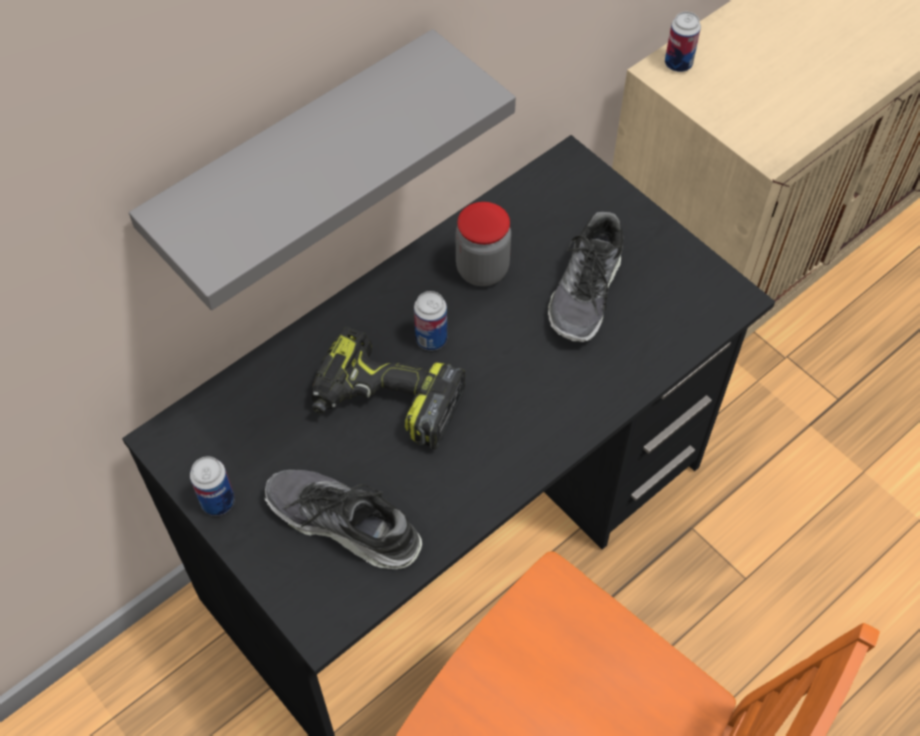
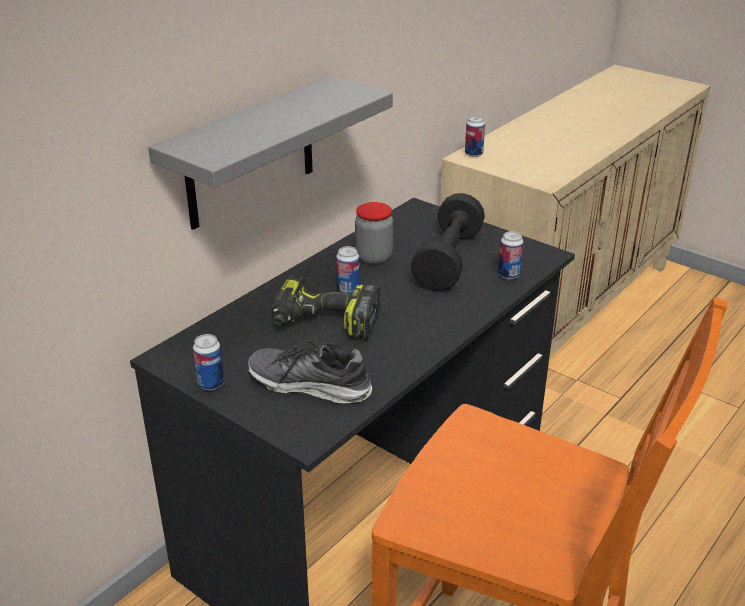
camera: 10 degrees left, 25 degrees down
(586, 292) = (448, 260): shoe -> black dumbbell
(665, 336) = (508, 275): none -> can

